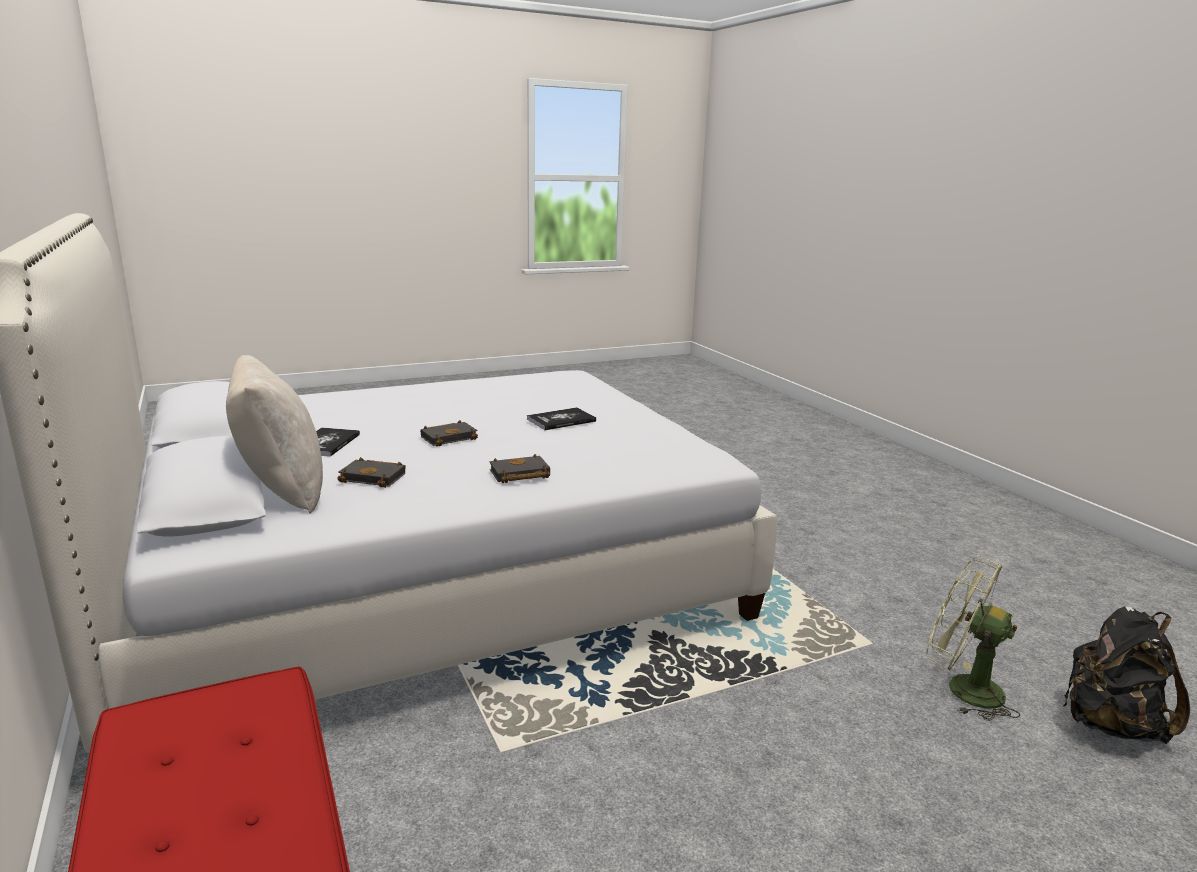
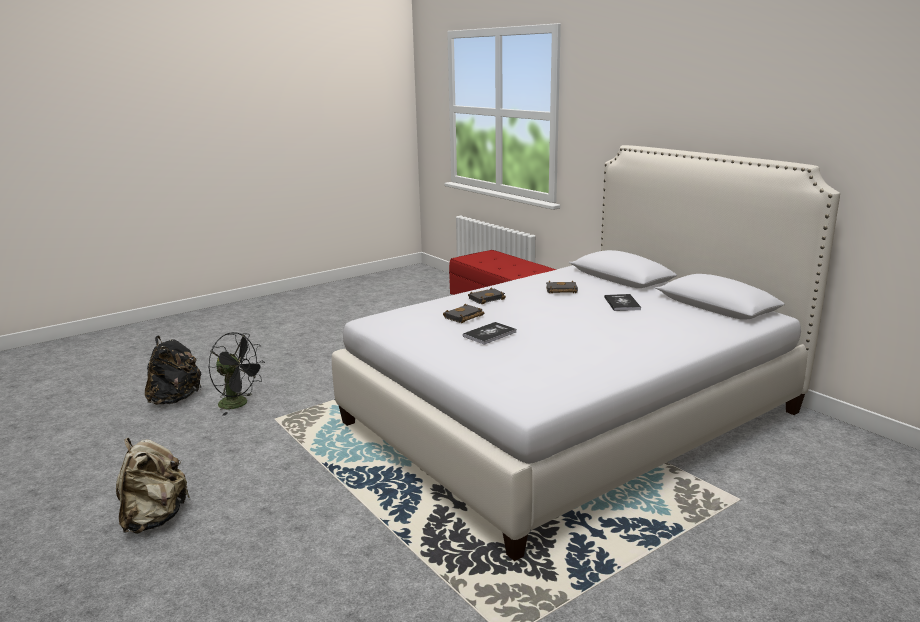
camera: 170 degrees right, 0 degrees up
(281, 489) = (595, 282): beige pillow -> none
(449, 437) = (553, 313): black book -> black book (464, 317)
(916, 538) = (154, 519): none -> beige backpack
(962, 689) = (239, 404): green fan -> black fan

